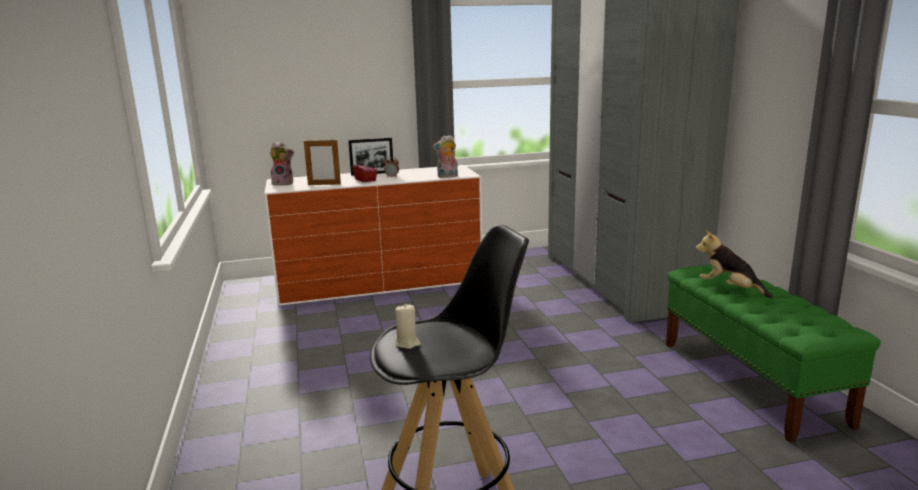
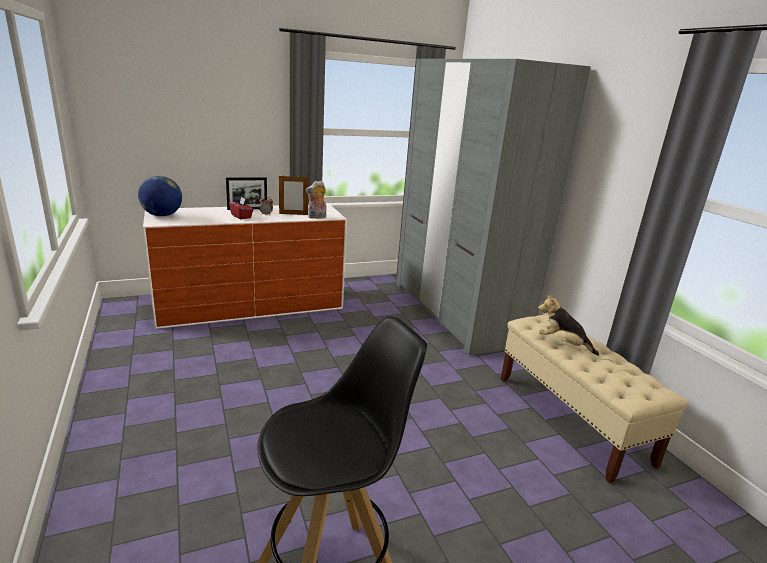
camera: 10 degrees left, 5 degrees up
(283, 183) = (162, 215): plush toy -> globe
(324, 184) = (202, 219): picture frame -> picture frame (293, 214)
(407, 343) = (297, 437): beige candle -> none
(750, 382) = (571, 419): green bench -> beige bench

